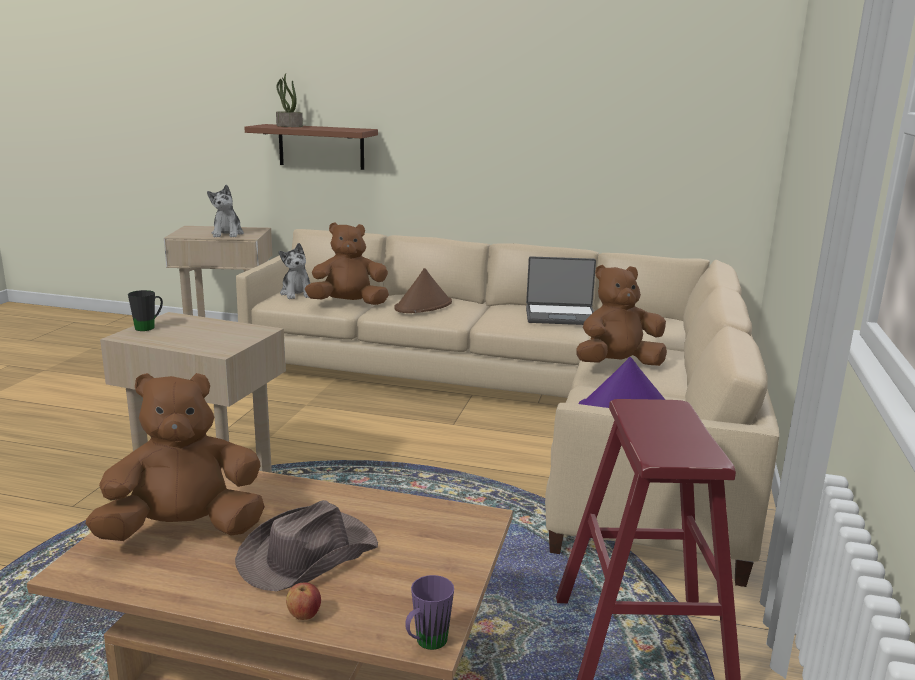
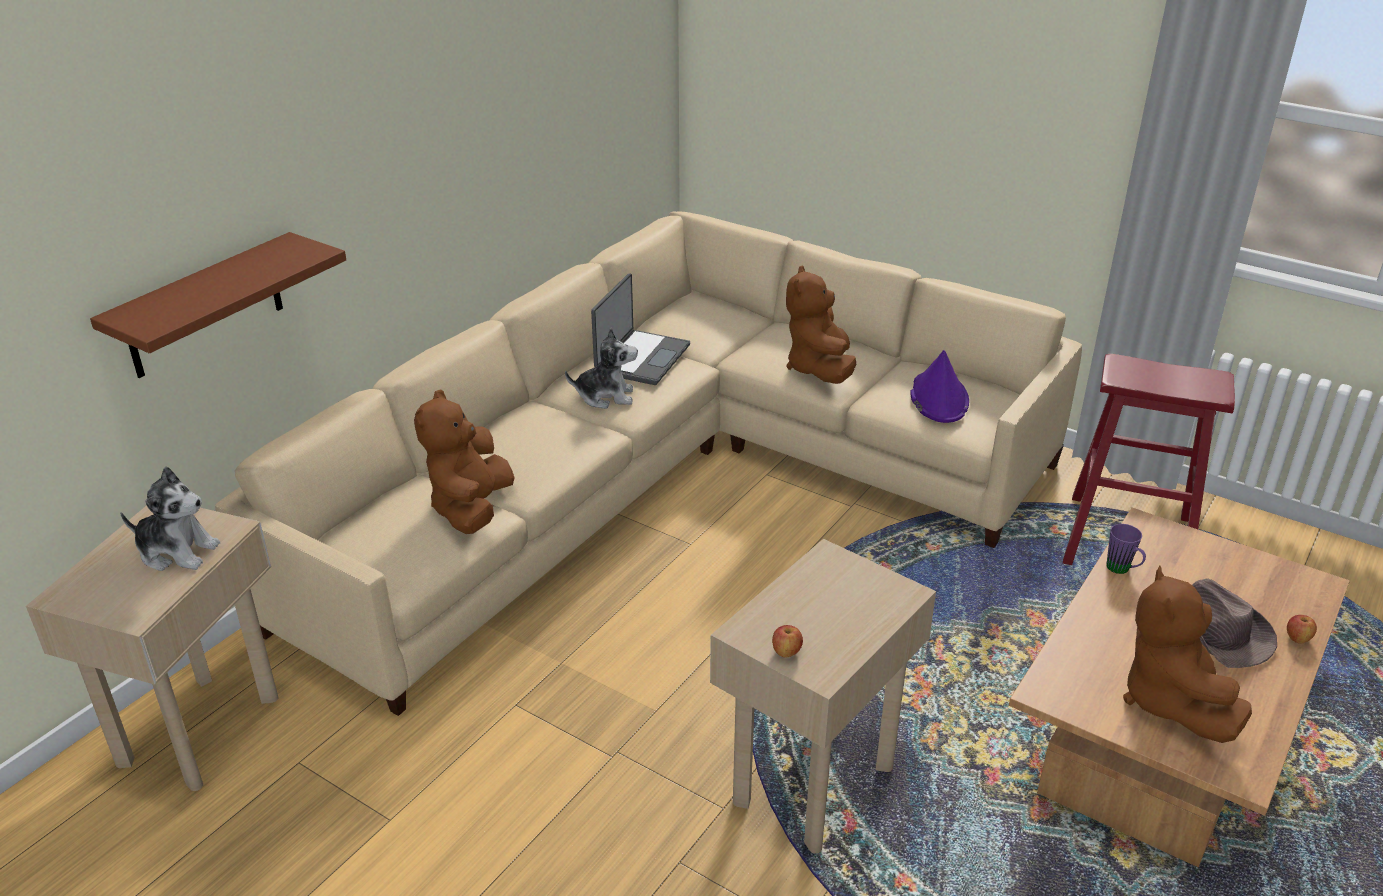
camera: 70 degrees left, 15 degrees up
(149, 327) = (786, 652): black mug -> apple
(289, 126) = (183, 299): potted plant -> none
(297, 293) = (384, 551): plush toy -> plush toy (605, 396)
(423, 306) = (538, 445): brown hat -> none
(426, 644) = (1323, 585): purple mug -> purple mug (1122, 570)

